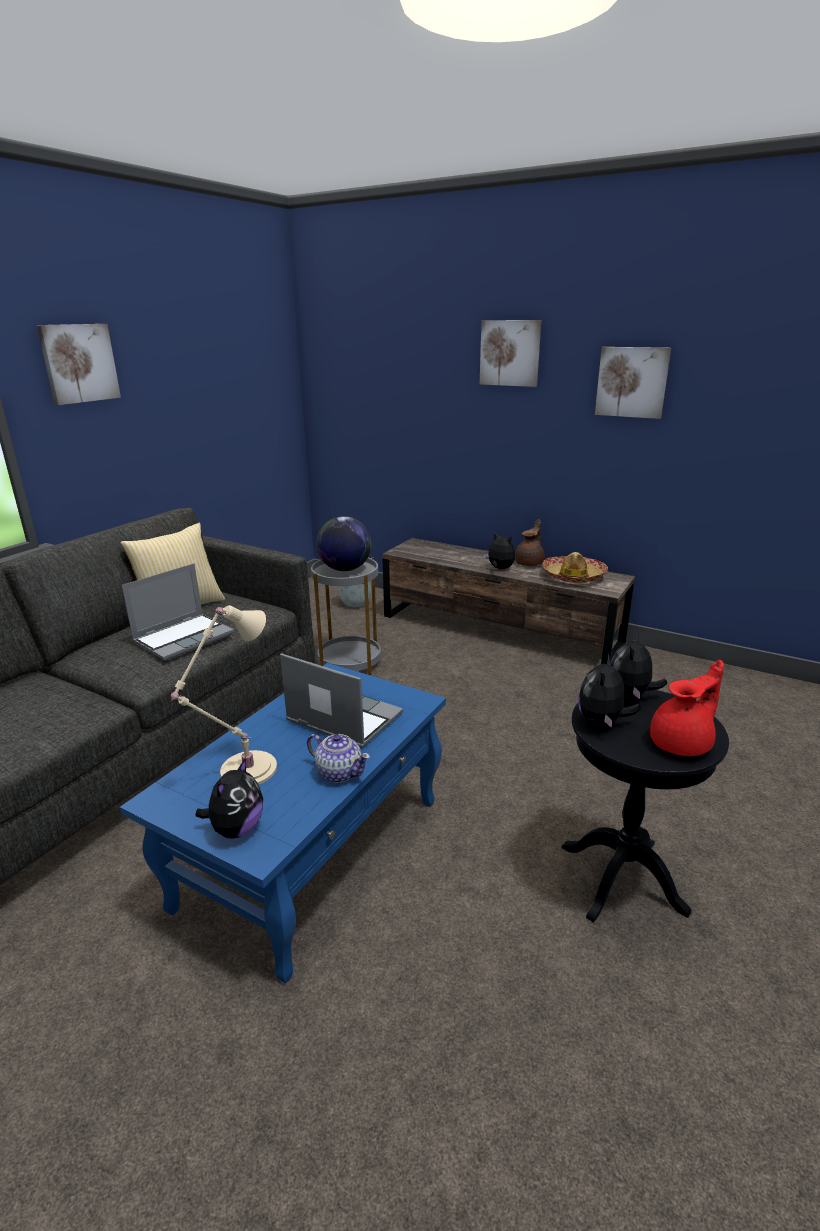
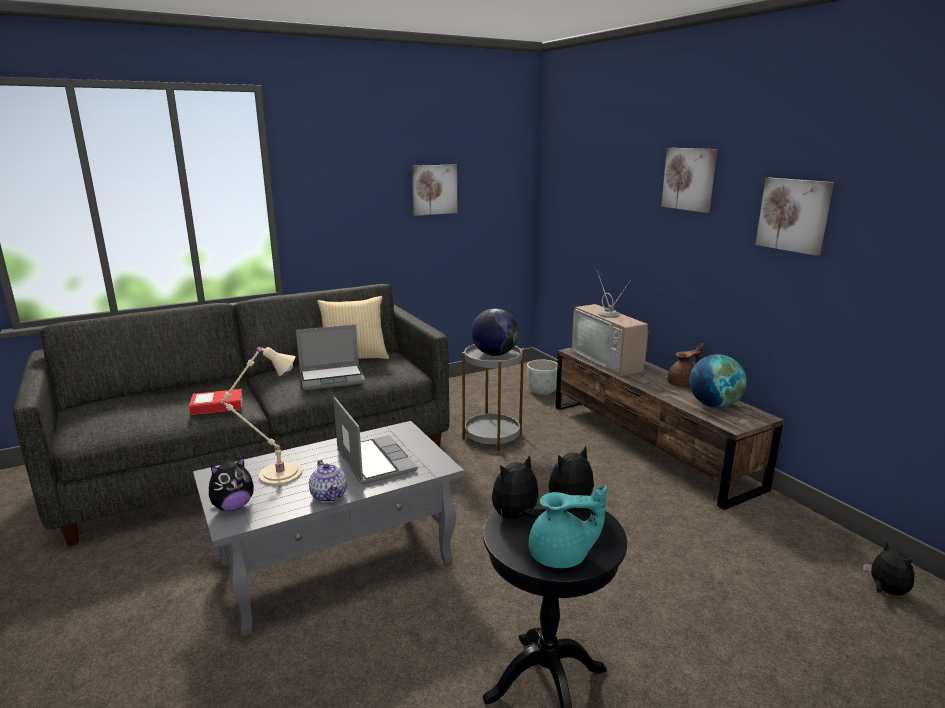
camera: 30 degrees right, 5 degrees down
(58, 714) = (217, 406): none -> book
(79, 363) = (334, 171): picture -> picture (434, 189)
(313, 850) = (338, 561): blue coffee table -> grey coffee table
(443, 554) = (610, 360): none -> television
(499, 569) = (647, 383): plush toy -> plush toy (885, 591)
(573, 576) = (714, 405): hat -> globe
(683, 743) = (561, 556): red teapot -> turquoise teapot

